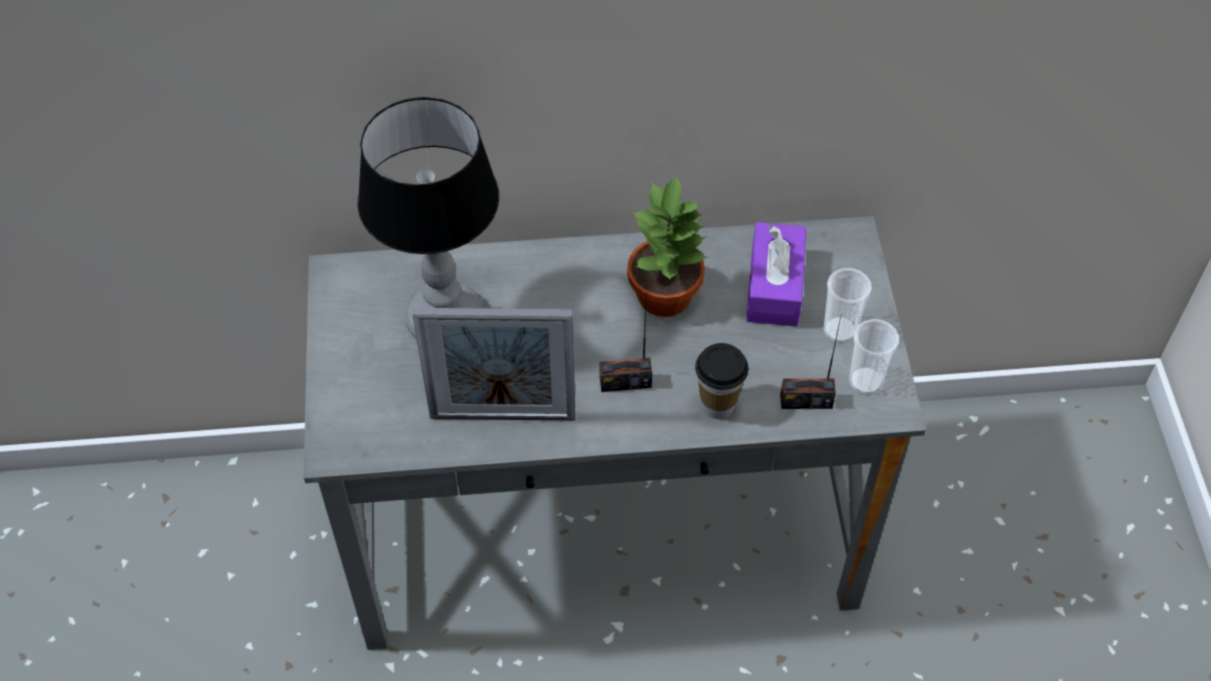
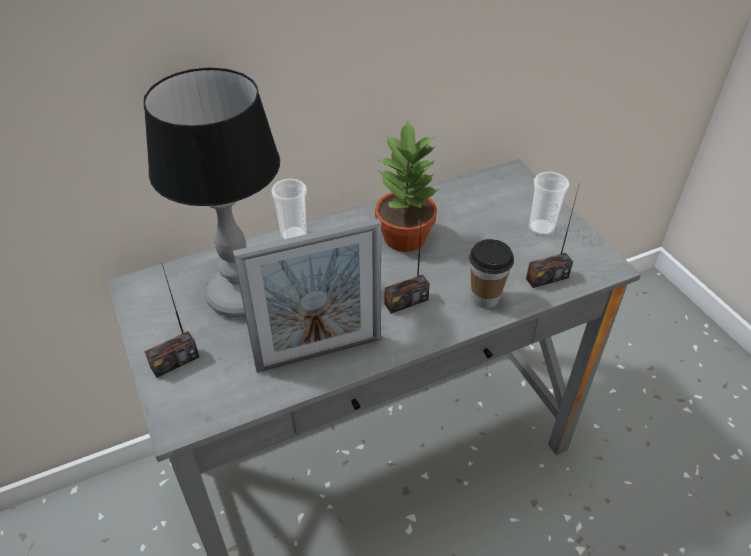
camera: 20 degrees left, 10 degrees down
(351, 380) = (174, 362): none -> radio
(774, 286) = (480, 213): purple tissue box -> none
(865, 381) = (579, 254): cup -> cup (294, 235)

